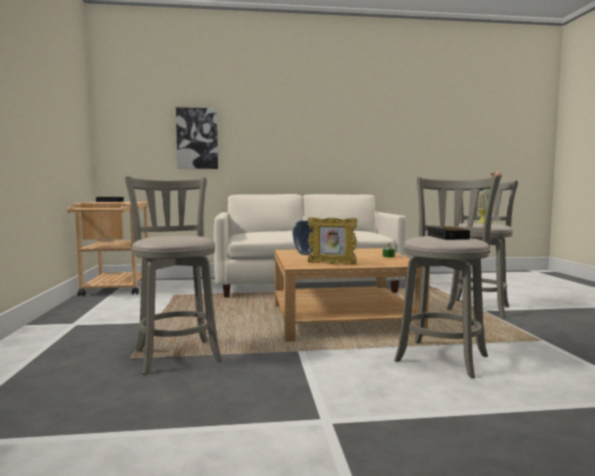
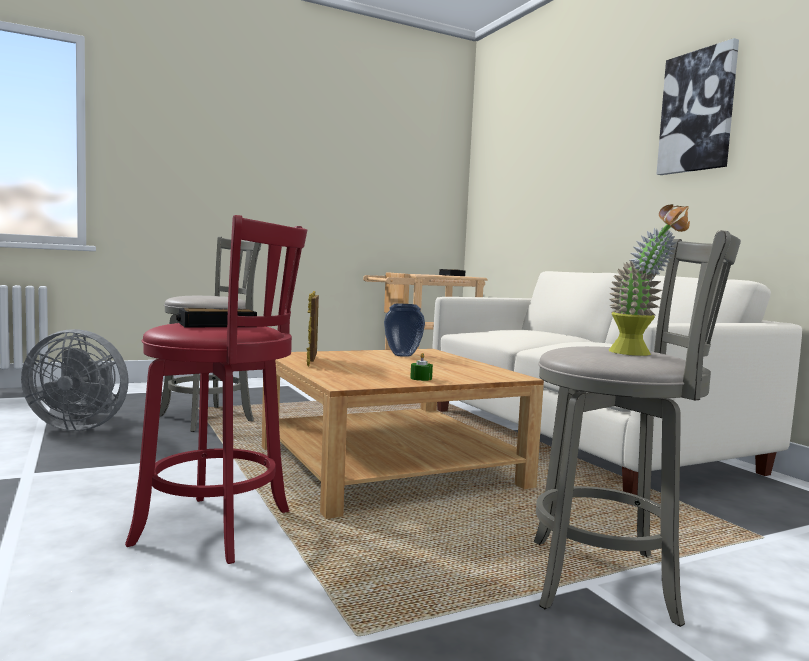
camera: 70 degrees right, 0 degrees up
(152, 410) = (79, 426): none -> grey fan
(197, 138) = (546, 188): picture -> picture (697, 111)
(443, 357) = (221, 529): grey stool -> red stool

